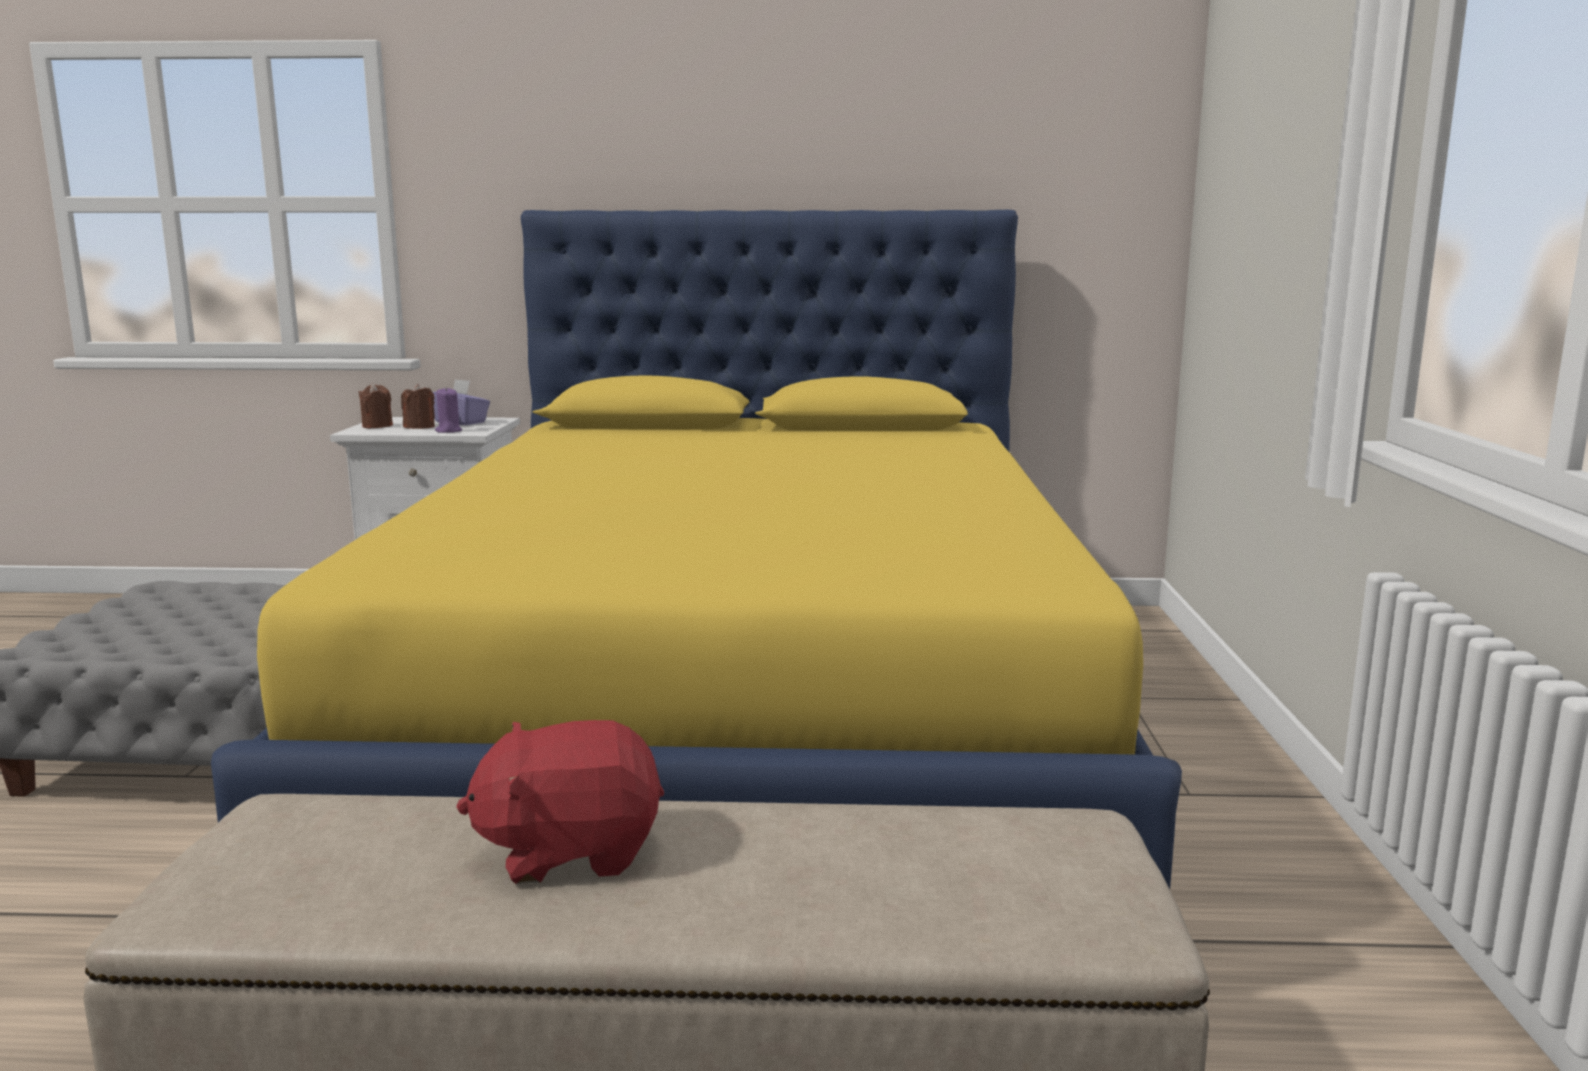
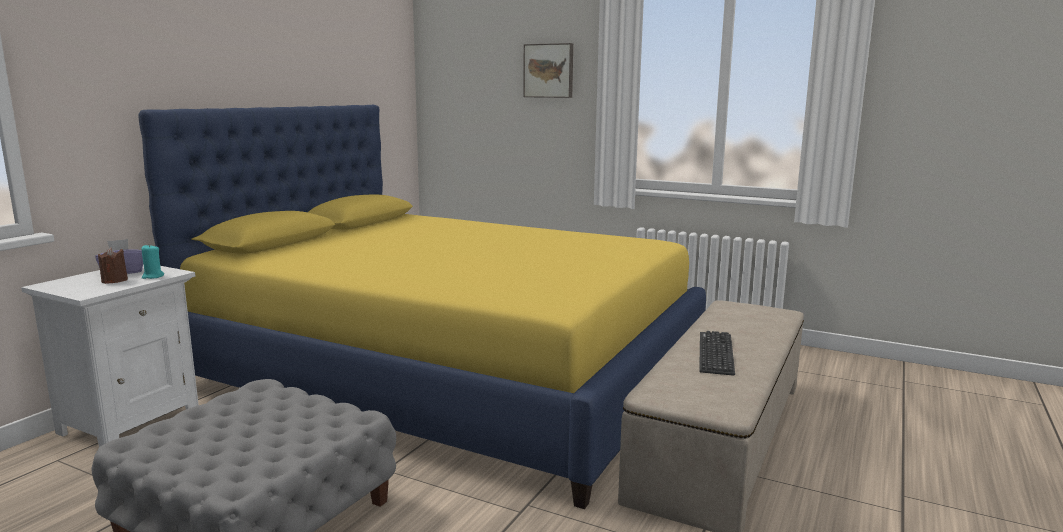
camera: 65 degrees left, 0 degrees up
(377, 426) = (76, 288): brown candle -> none
(448, 431) = (153, 276): purple candle -> turquoise candle
(570, 851) = (716, 353): red plush toy -> keyboard
(1325, 103) = (549, 71): none -> picture

